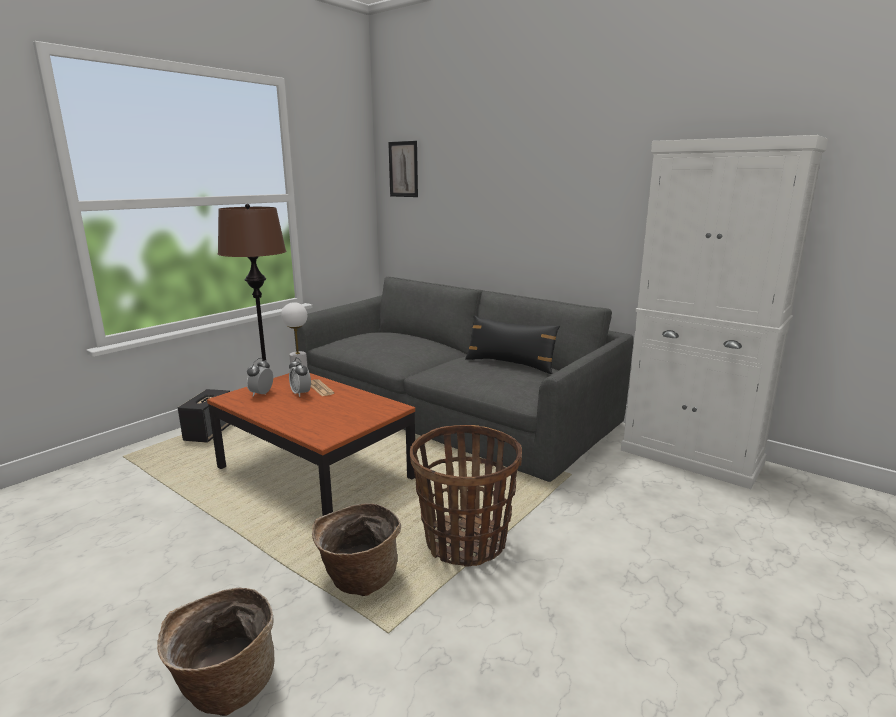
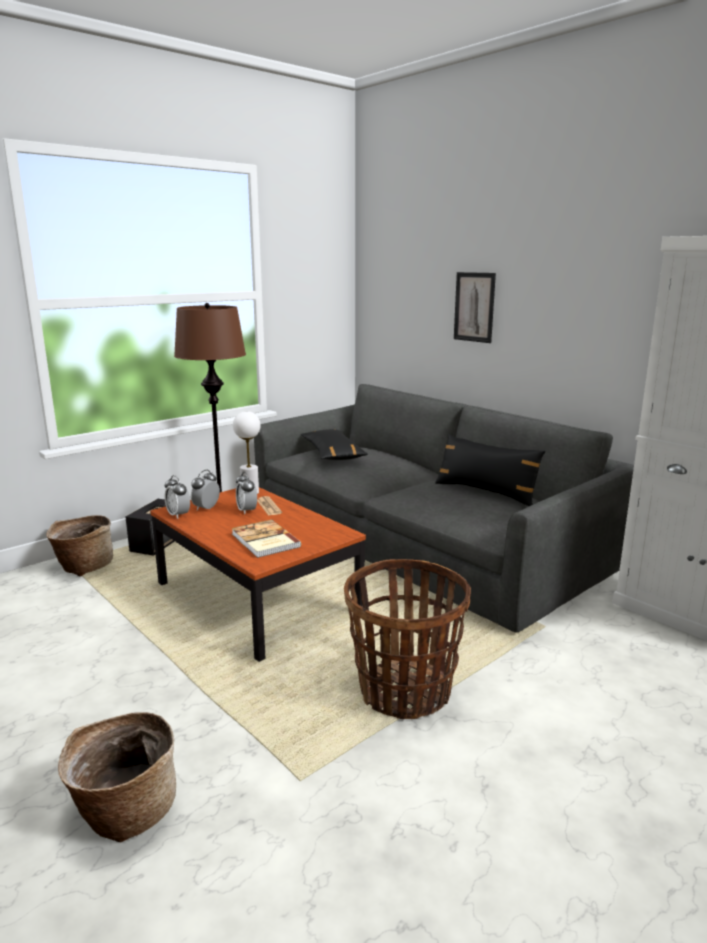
camera: 10 degrees right, 0 degrees up
(236, 401) = (178, 515): none -> alarm clock
(324, 419) = (264, 541): none -> book
(358, 578) = (280, 718): basket -> basket (84, 567)
(368, 339) = (332, 454): none -> black pillow
(403, 169) = (385, 263): picture -> picture (474, 307)

